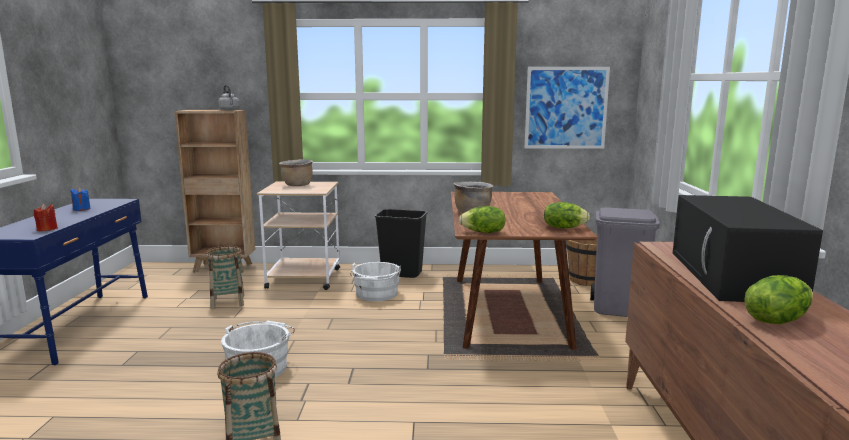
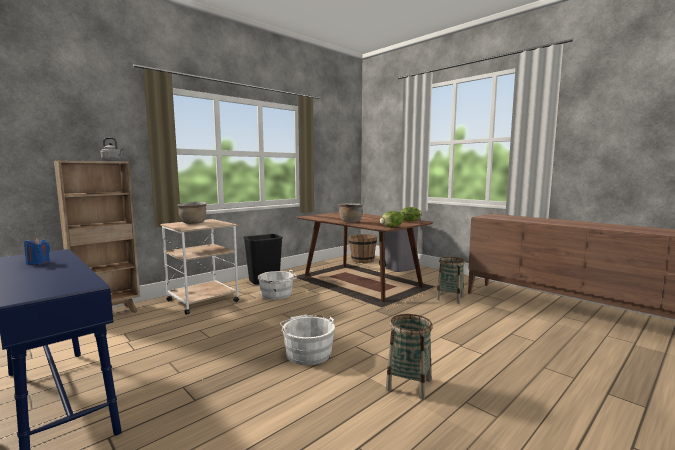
camera: 45 degrees left, 5 degrees down
(47, 229) = (82, 279): red candle -> none
(227, 302) = (177, 331): basket -> basket (450, 298)
(566, 108) = (333, 163): picture -> none
(734, 276) = (535, 220): black microwave -> none
(776, 320) = (589, 226): lettuce -> none

